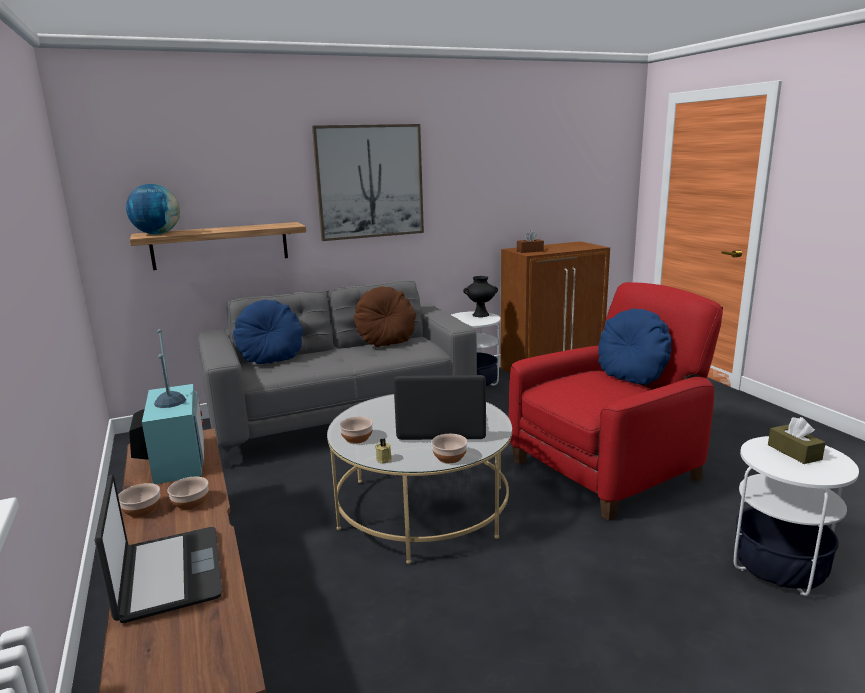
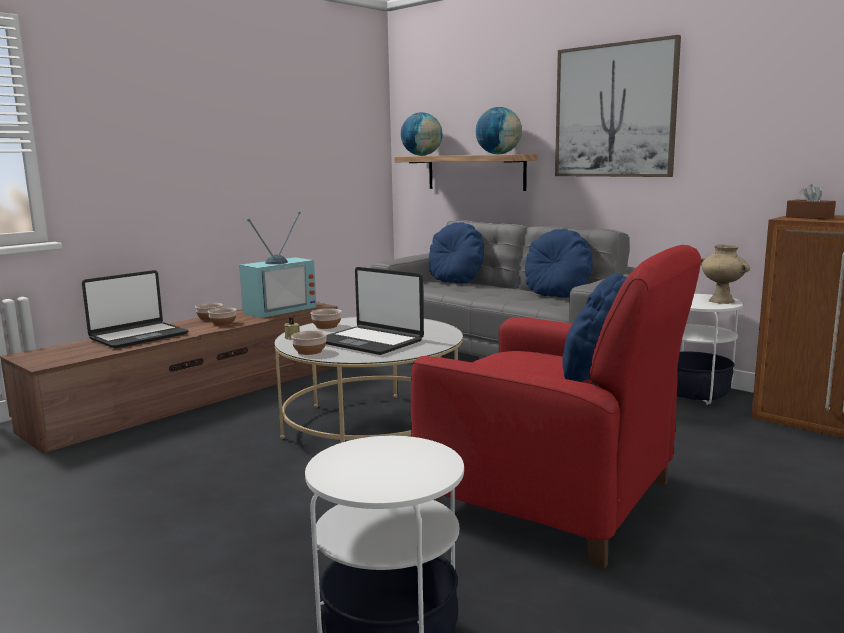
camera: 65 degrees right, 5 degrees down
(269, 226) = (498, 154): none -> globe
(386, 343) = (557, 296): brown pillow -> blue pillow
(441, 428) = (370, 341): laptop -> laptop turned 150 degrees clockwise
(481, 315) = (722, 301): black vase -> beige vase
(794, 452) = (403, 463): brown tissue box -> none

